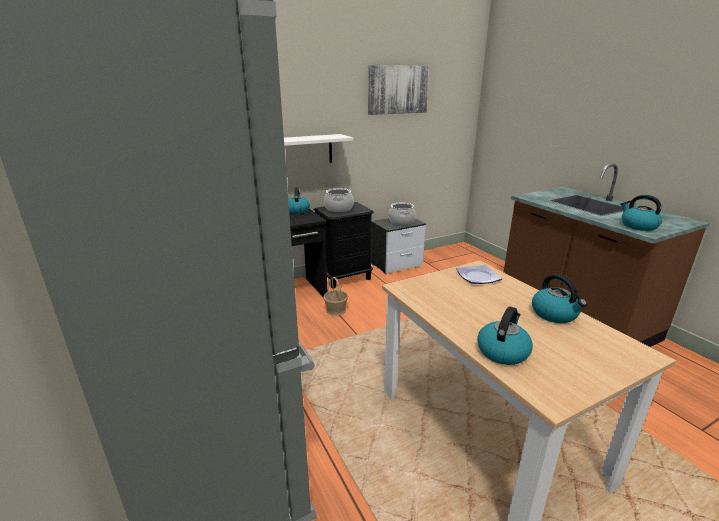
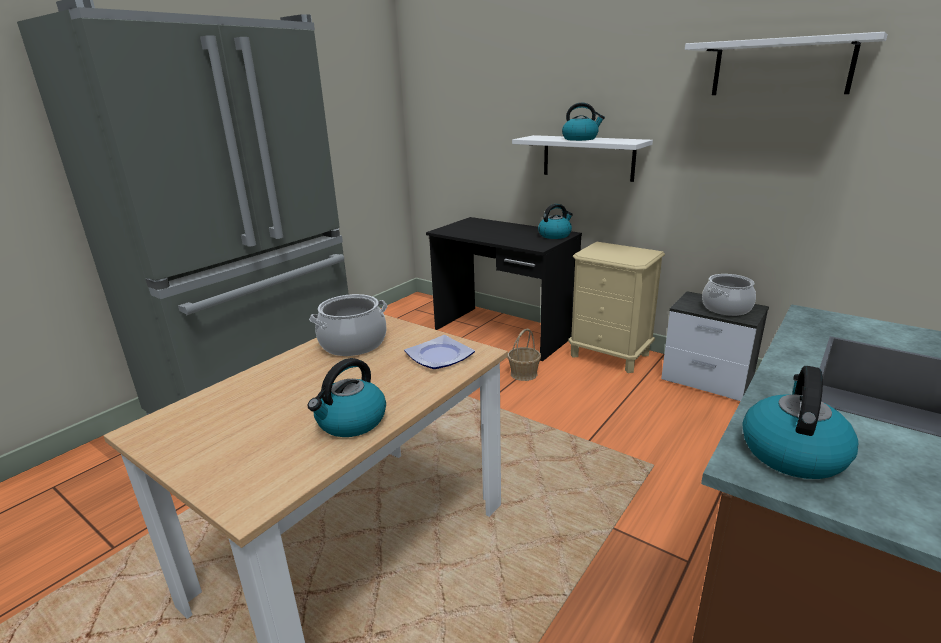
camera: 65 degrees right, 0 degrees up
(339, 209) = (614, 250): cooking pot -> cooking pot (353, 344)
(345, 277) = (610, 355): black nightstand -> beige nightstand
(398, 90) = (781, 67): picture -> white shelf
(502, 351) = (239, 393): kettle -> kettle (580, 139)

